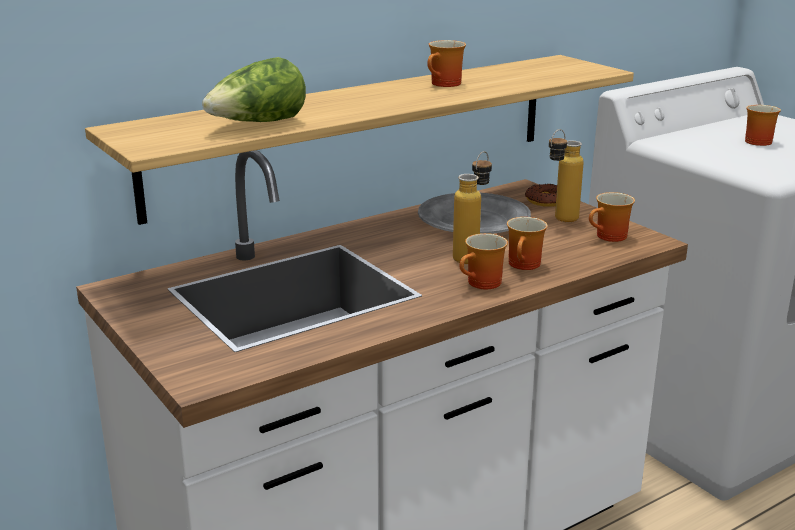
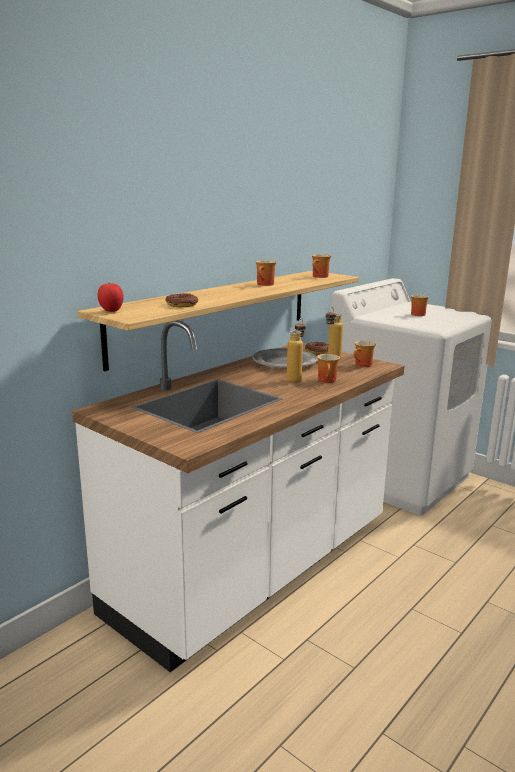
camera: 15 degrees left, 5 degrees down
(133, 132) = (111, 311): none -> tomato
(258, 124) = (182, 305): lettuce -> donut
(483, 284) = (312, 391): mug -> mug (320, 277)

